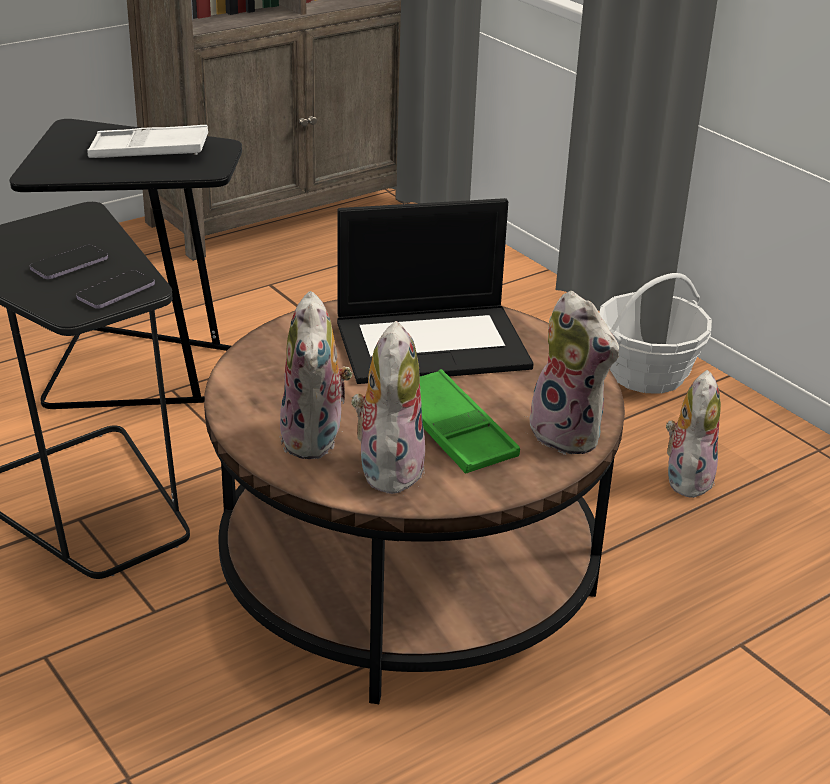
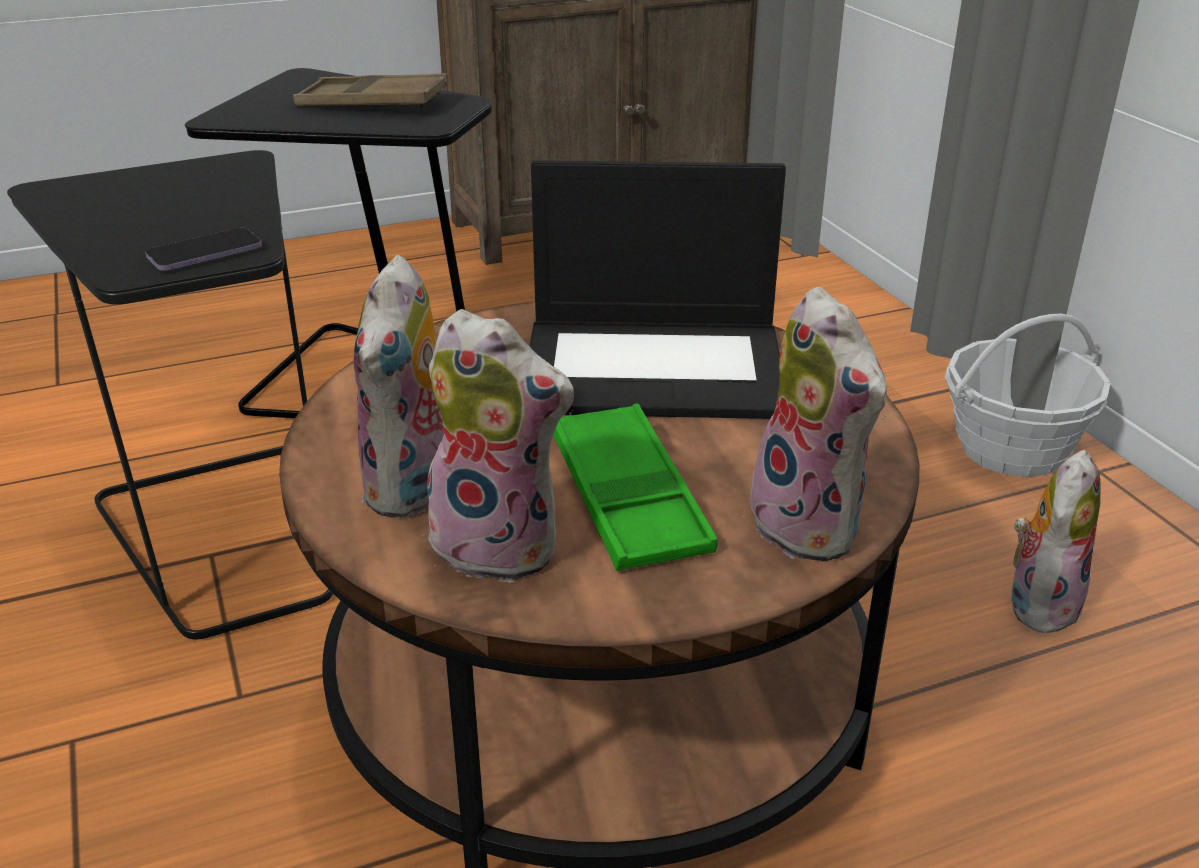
camera: 15 degrees right, 0 degrees up
(69, 265) = (174, 217): phone -> none
(149, 151) = (372, 103): white tray -> brown tray
(387, 467) = (502, 545): plush toy -> plush toy turned 90 degrees clockwise

